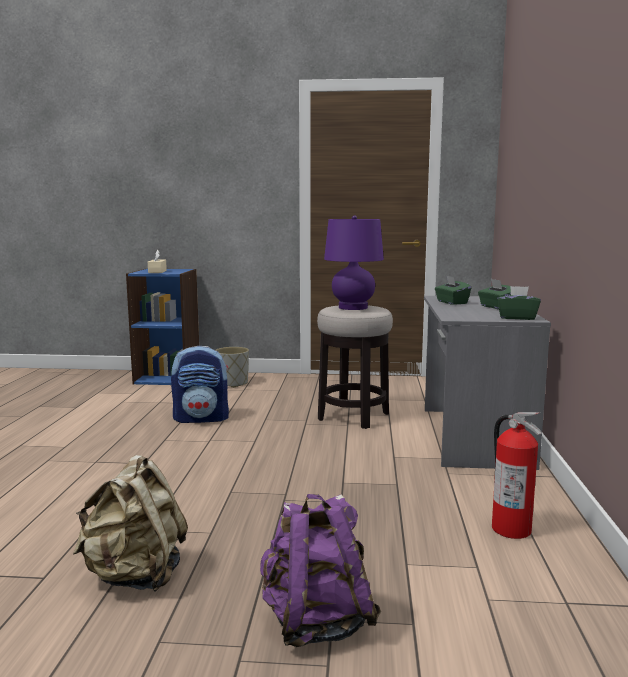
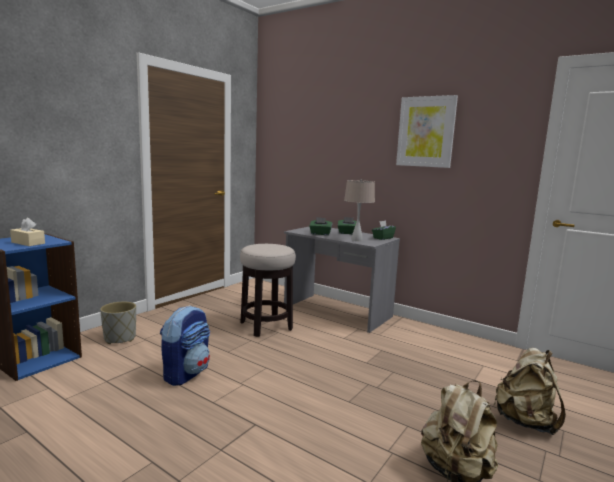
camera: 60 degrees left, 0 degrees up
(316, 622) = (525, 421): purple backpack -> beige backpack
(353, 307) = (270, 247): purple table lamp -> none
(460, 313) = (356, 240): none -> beige table lamp
(511, 529) = (450, 345): fire extinguisher -> none
(588, 112) = (426, 132): none -> picture

